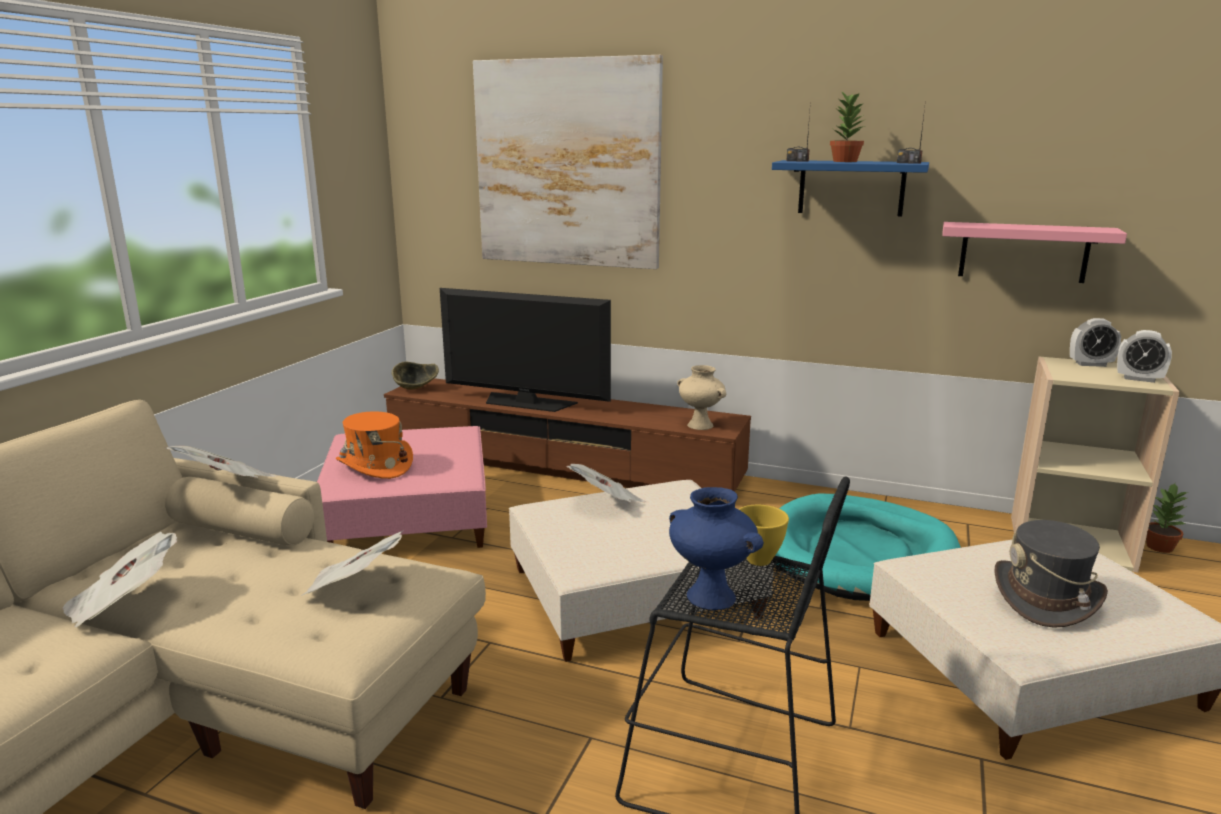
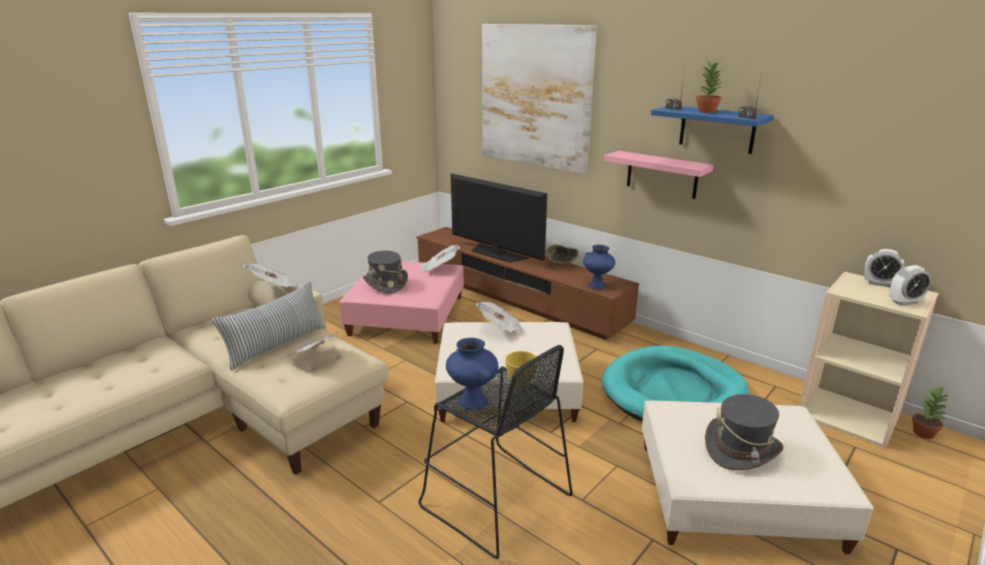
camera: 20 degrees right, 5 degrees up
(123, 604) = (207, 345): newspaper -> newspaper (439, 268)
(267, 580) = (276, 345): none -> pillow
(375, 466) = (385, 284): orange hat -> grey hat
(416, 389) = (437, 235): bowl -> bowl (560, 265)
(701, 425) = (597, 285): beige vase -> blue vase
(1023, 252) = (840, 190): pink shelf -> pink shelf (662, 174)
(1139, 379) = (904, 302): alarm clock -> alarm clock turned 60 degrees counterclockwise

